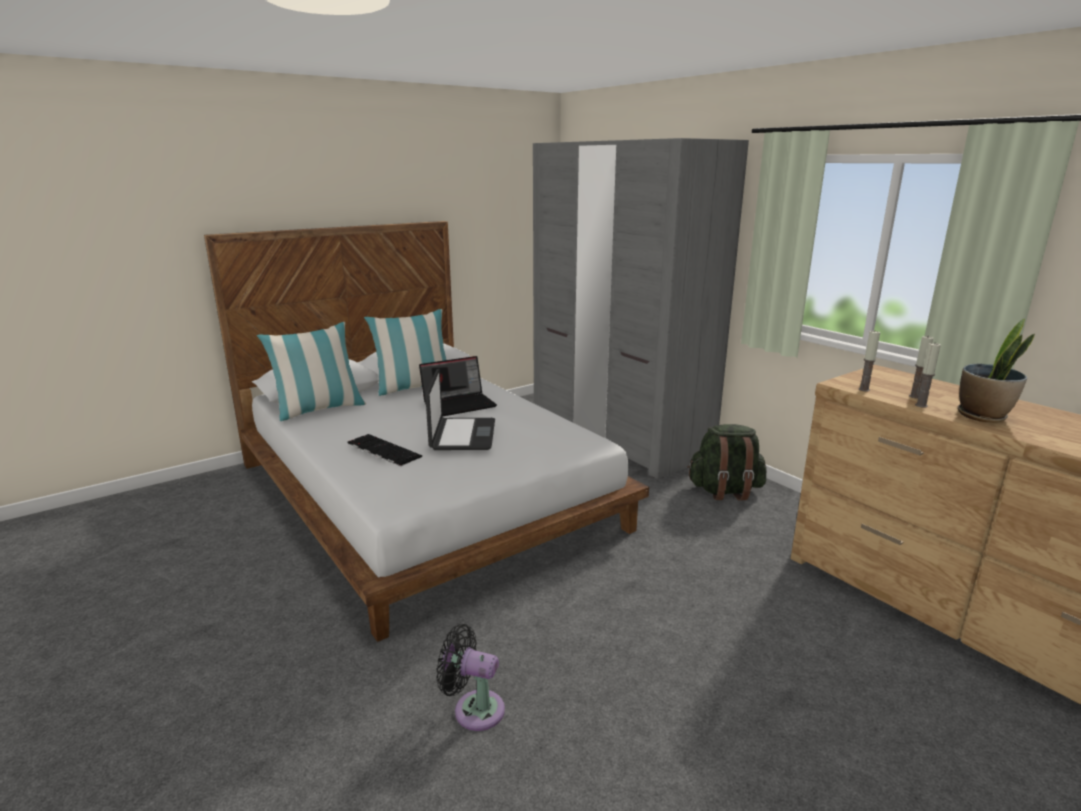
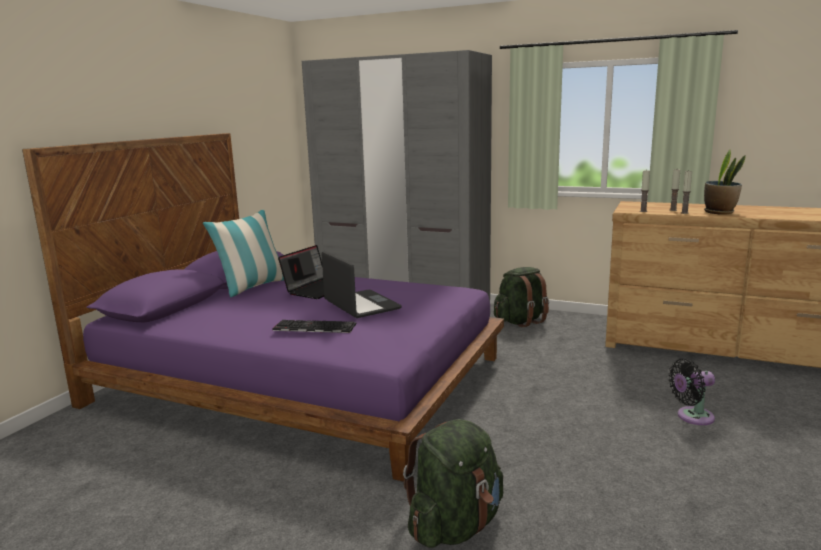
camera: 30 degrees left, 5 degrees down
(319, 410) = (188, 318): pillow -> none
(359, 711) = (455, 526): none -> green backpack
(426, 494) = (303, 379): white bed -> purple bed
(474, 709) = (532, 490): black fan -> black fan (692, 417)

